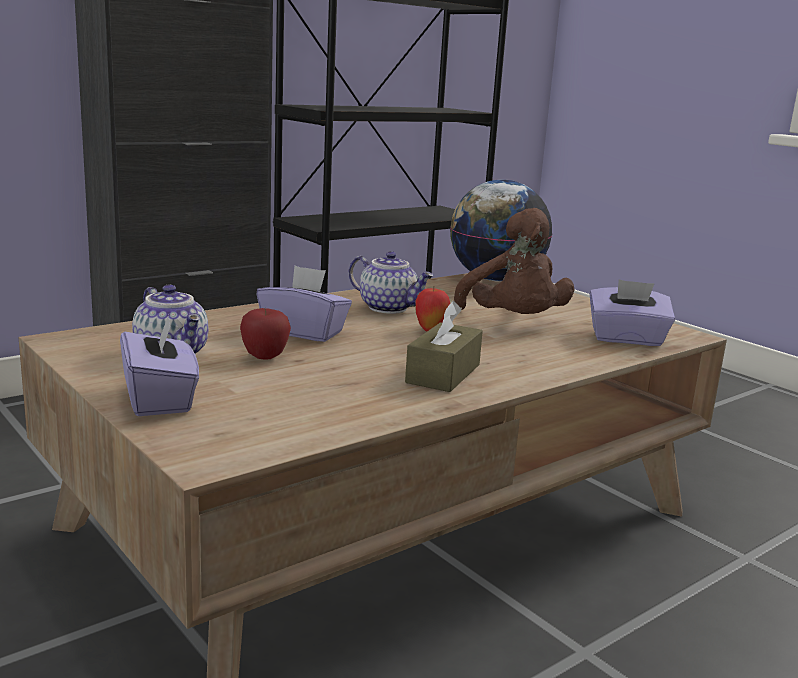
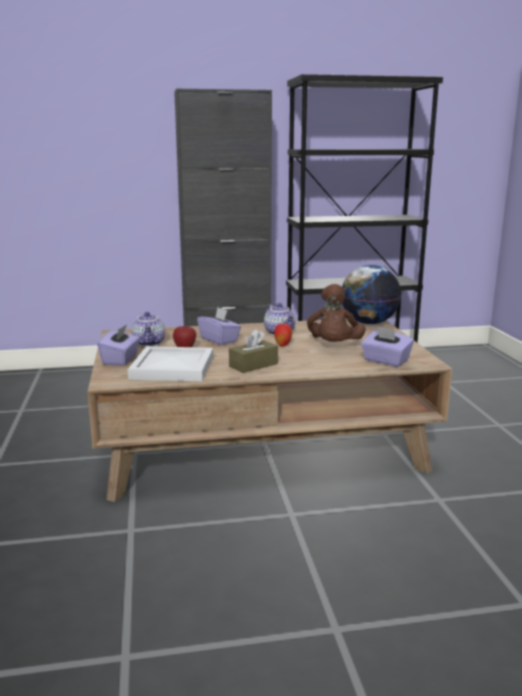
camera: 30 degrees right, 0 degrees up
(298, 402) = (171, 368): none -> white tray

